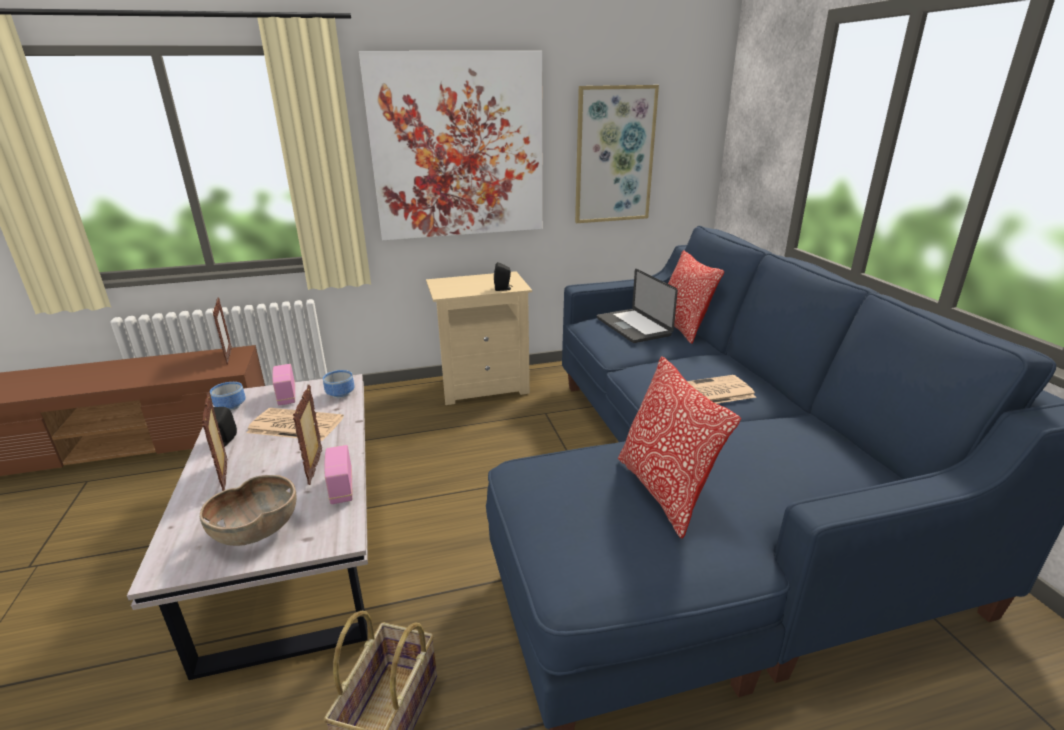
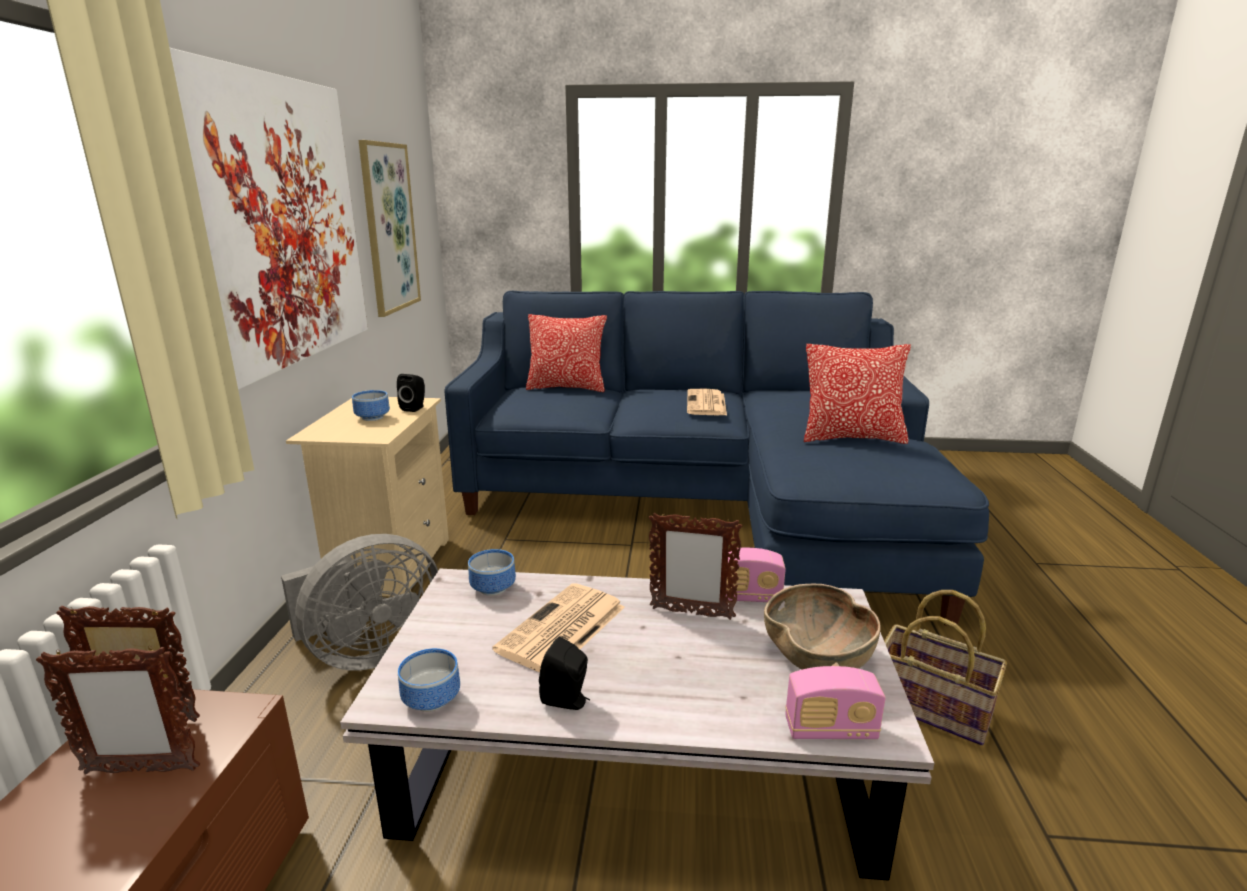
camera: 70 degrees left, 5 degrees down
(226, 475) = (674, 691): picture frame -> picture frame (140, 771)
(287, 396) = (451, 637): radio -> radio (830, 730)
(391, 412) = (369, 653): none -> grey fan
(476, 285) = (374, 417): none -> bowl
(633, 327) = (547, 399): laptop -> none

